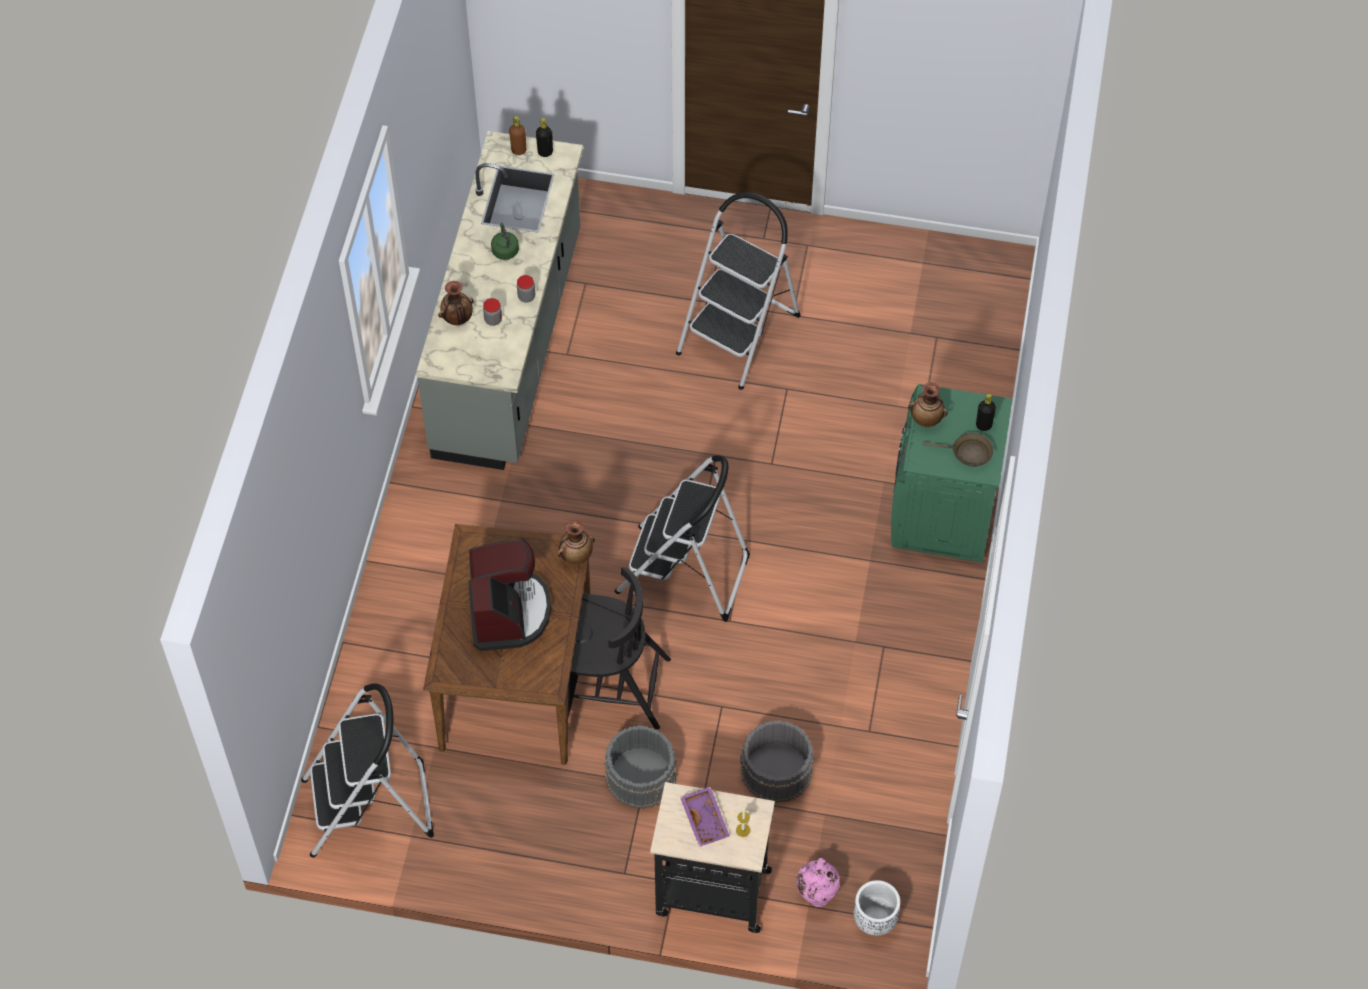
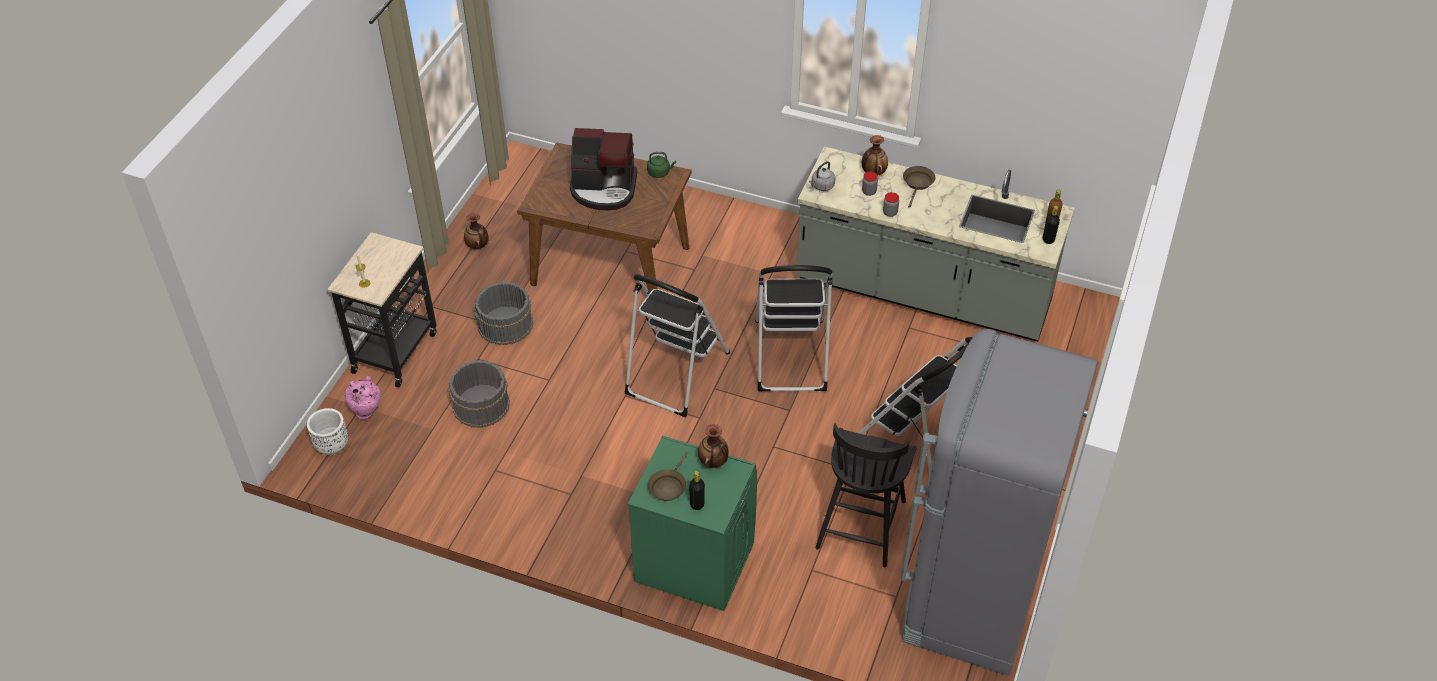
camera: 100 degrees right, 10 degrees down
(371, 808) = (531, 185): step ladder -> step ladder (789, 357)
(471, 274) = (918, 184): none -> brown frying pan
(491, 367) = (821, 186): none -> grey kettle
(505, 250) = (941, 205): green kettle -> green kettle (660, 172)
(576, 555) = (643, 230): vase -> vase (477, 246)
(614, 687) = (586, 319): black chair -> black chair (861, 522)
(705, 819) = (382, 264): purple tray -> none
(924, 278) = (970, 600): none -> grey fridge

